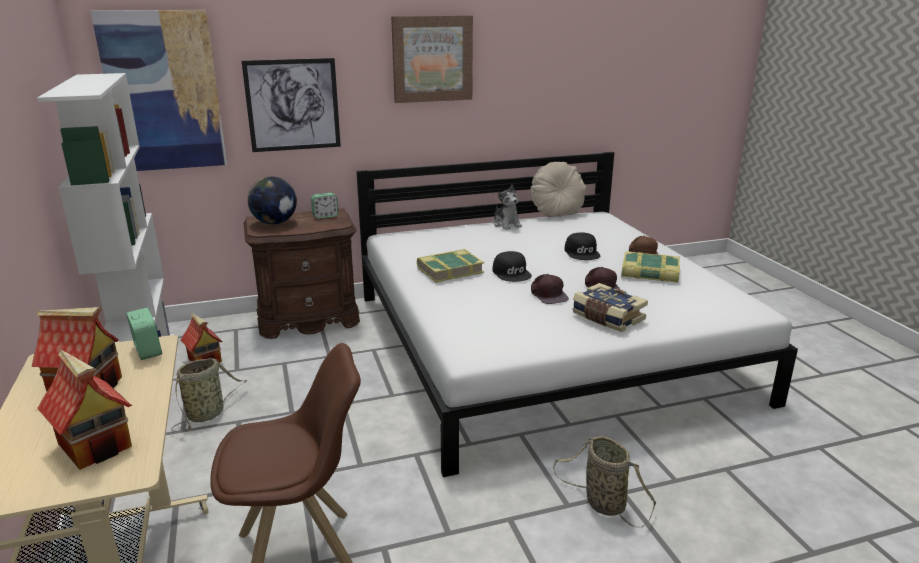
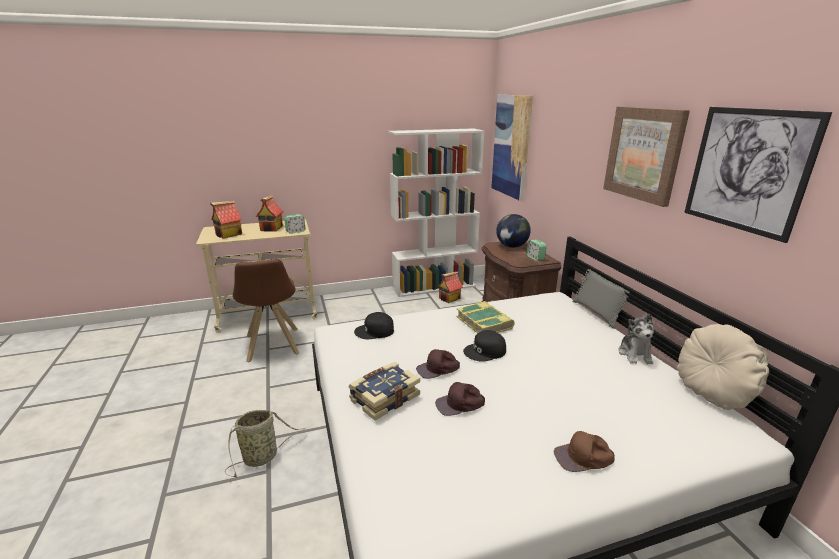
camera: 90 degrees right, 0 degrees up
(208, 413) = (394, 307): basket -> none
(293, 105) = (554, 171): picture -> picture (747, 170)
(430, 226) = (597, 313): none -> grey pillow
(506, 224) = (635, 354): plush toy -> plush toy turned 60 degrees counterclockwise
(582, 252) = (559, 399): black cap -> black cap (375, 331)
(650, 273) = (512, 451): book -> none

